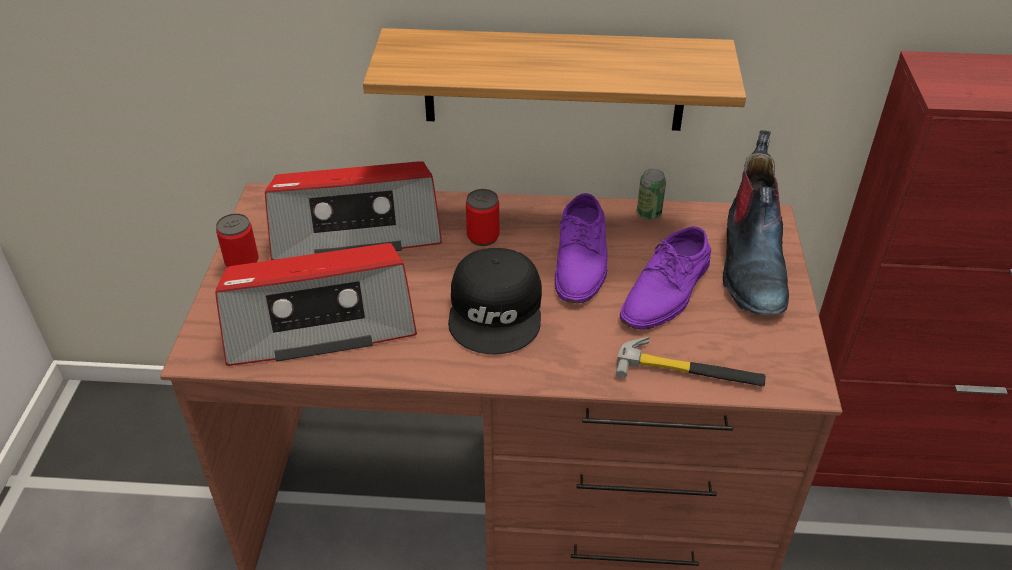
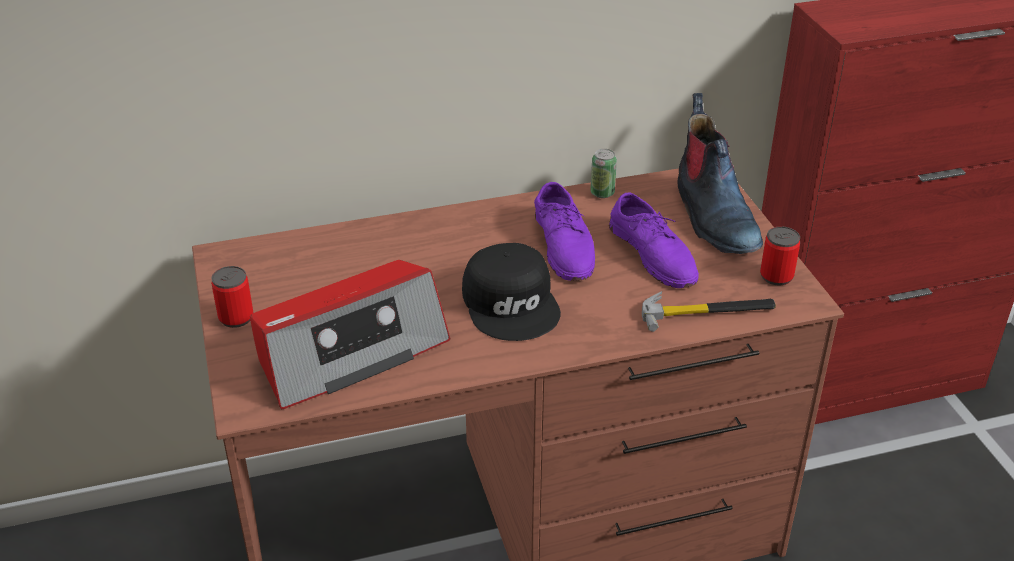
camera: 20 degrees left, 5 degrees down
(356, 229) = (334, 264): radio -> none
(483, 237) = (462, 244): can -> can (776, 276)
(554, 80) = (498, 81): shelf -> none
(667, 291) = (653, 253): purple shoe -> purple shoe turned 45 degrees counterclockwise

